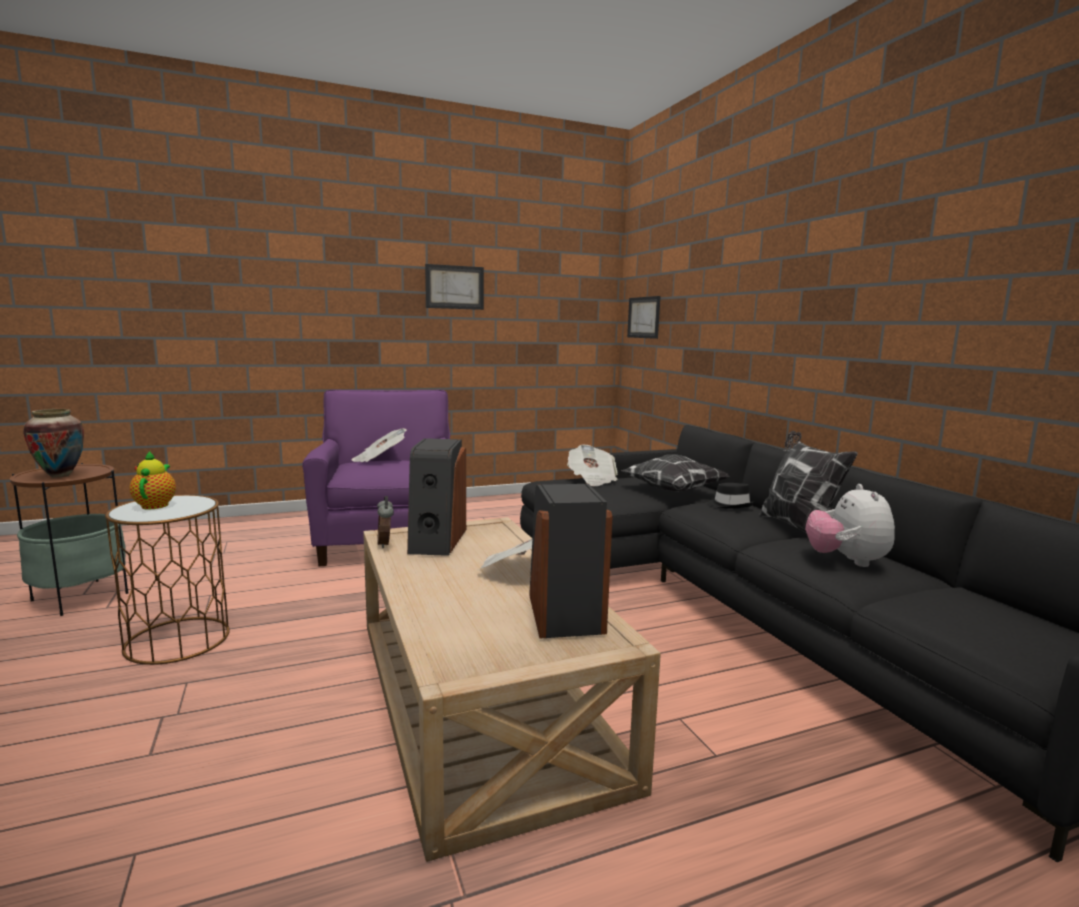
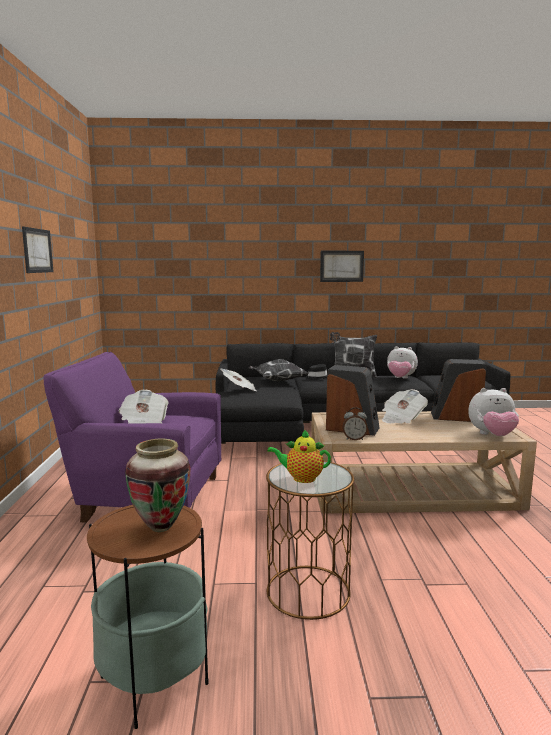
camera: 70 degrees left, 0 degrees up
(449, 648) = (492, 435): none -> plush toy
(644, 317) = (137, 273): picture -> picture (341, 266)

